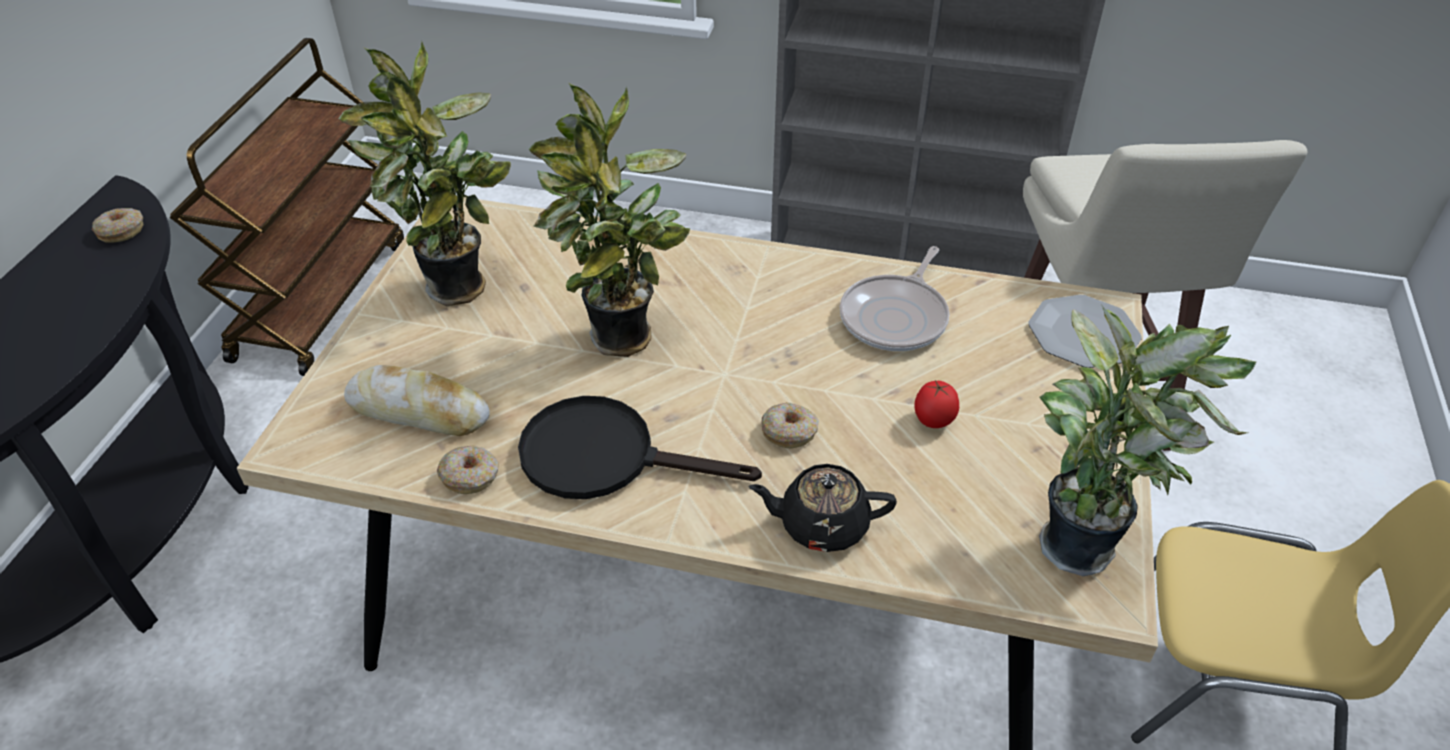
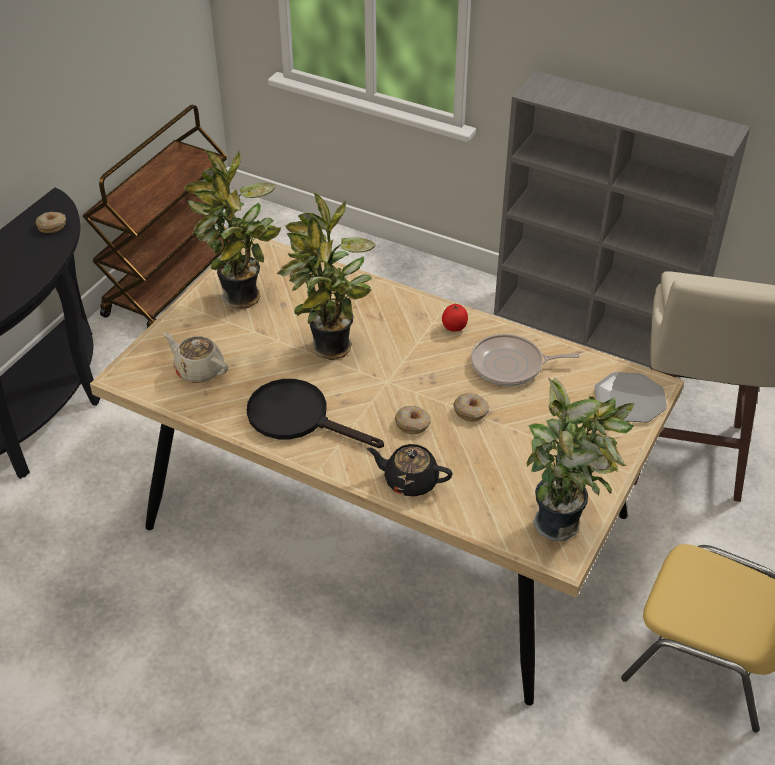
camera: 15 degrees right, 0 degrees up
(419, 411) = (198, 370): bread -> beige teapot
(470, 476) = (217, 413): donut -> donut (471, 411)
(896, 317) = (511, 366): frying pan -> frying pan turned 45 degrees clockwise
(933, 421) = (504, 435): tomato -> tomato (454, 328)

